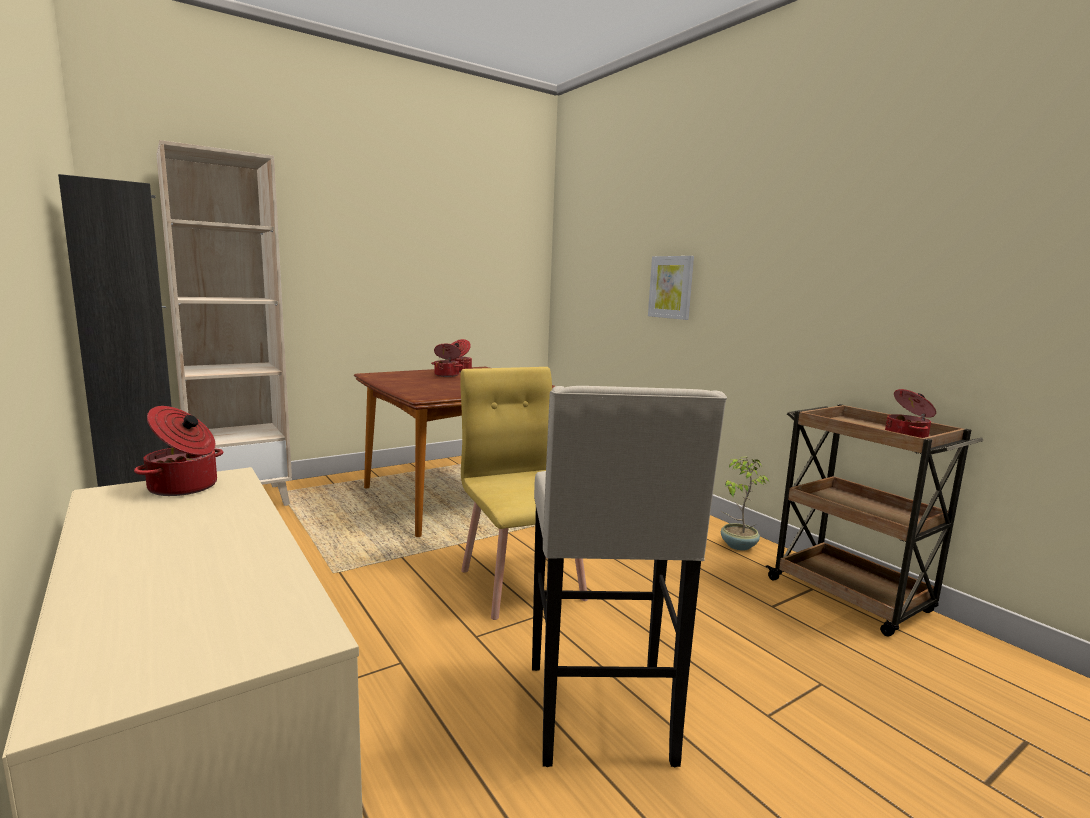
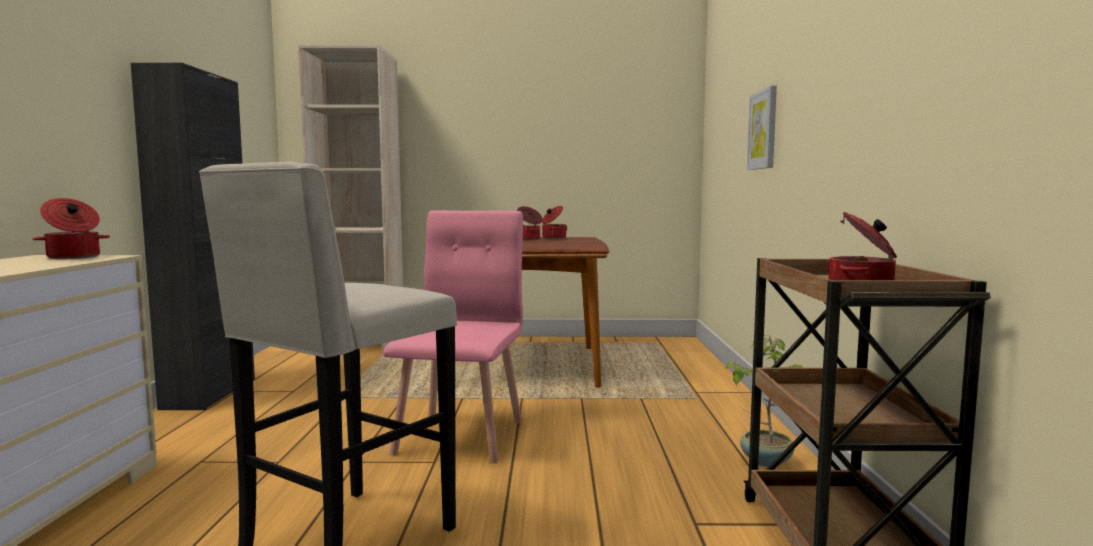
camera: 35 degrees right, 5 degrees down
(522, 583) = (461, 437): yellow chair -> pink chair

